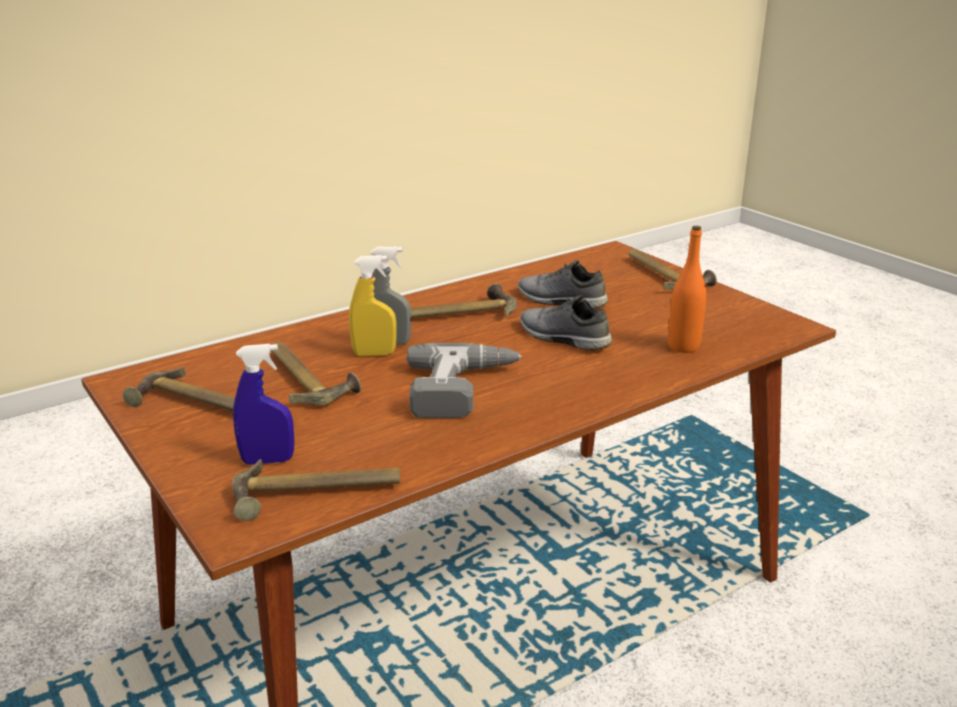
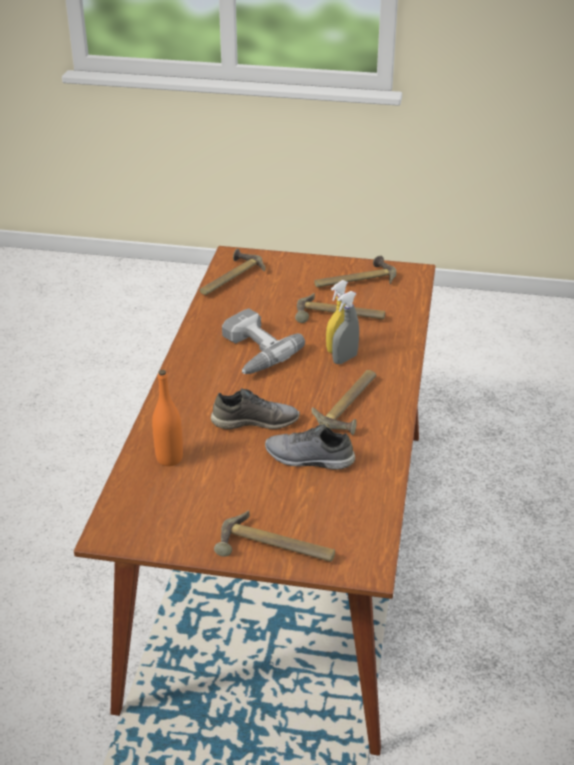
camera: 135 degrees right, 10 degrees up
(268, 460) = (273, 278): blue spray bottle -> none
(560, 301) = (308, 459): grey shoe -> grey shoe turned 150 degrees counterclockwise

